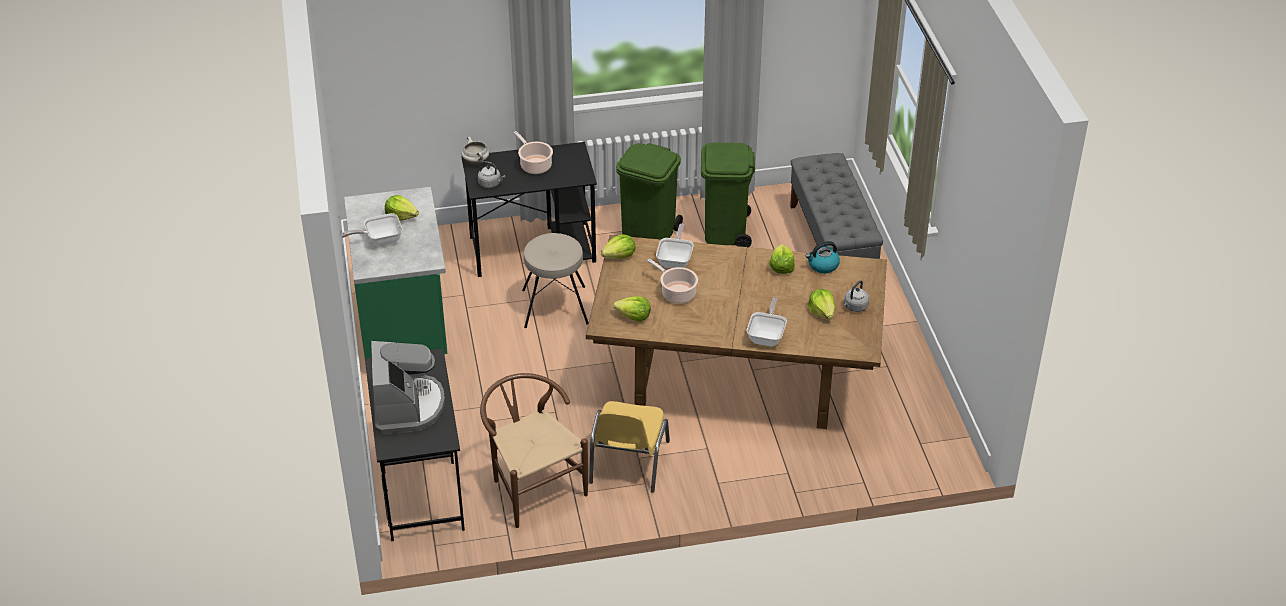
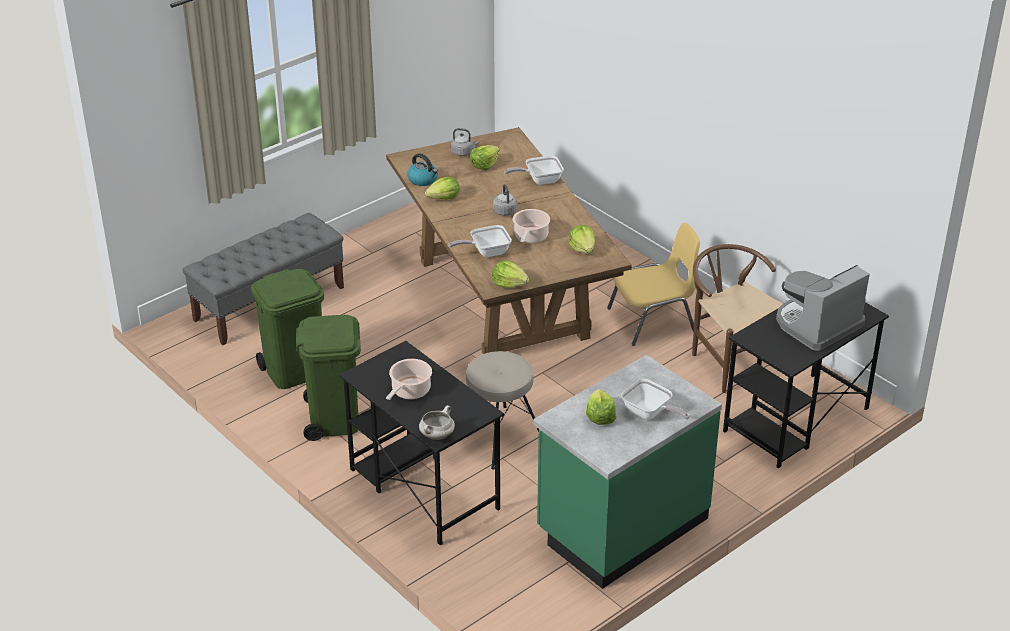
camera: 120 degrees left, 5 degrees down
(491, 184) = (467, 408): grey kettle -> grey kettle (504, 211)
(532, 486) = (730, 359): brown chair -> brown chair turned 120 degrees clockwise

